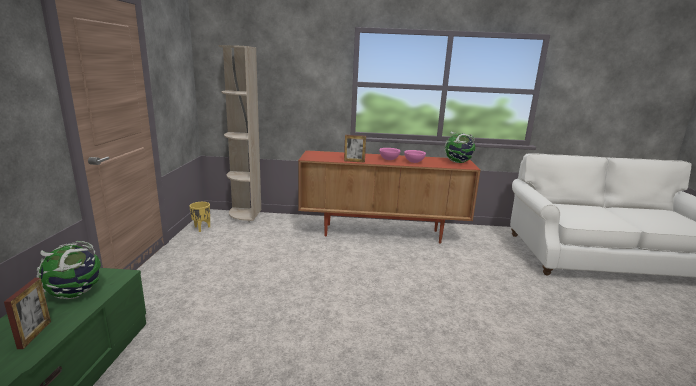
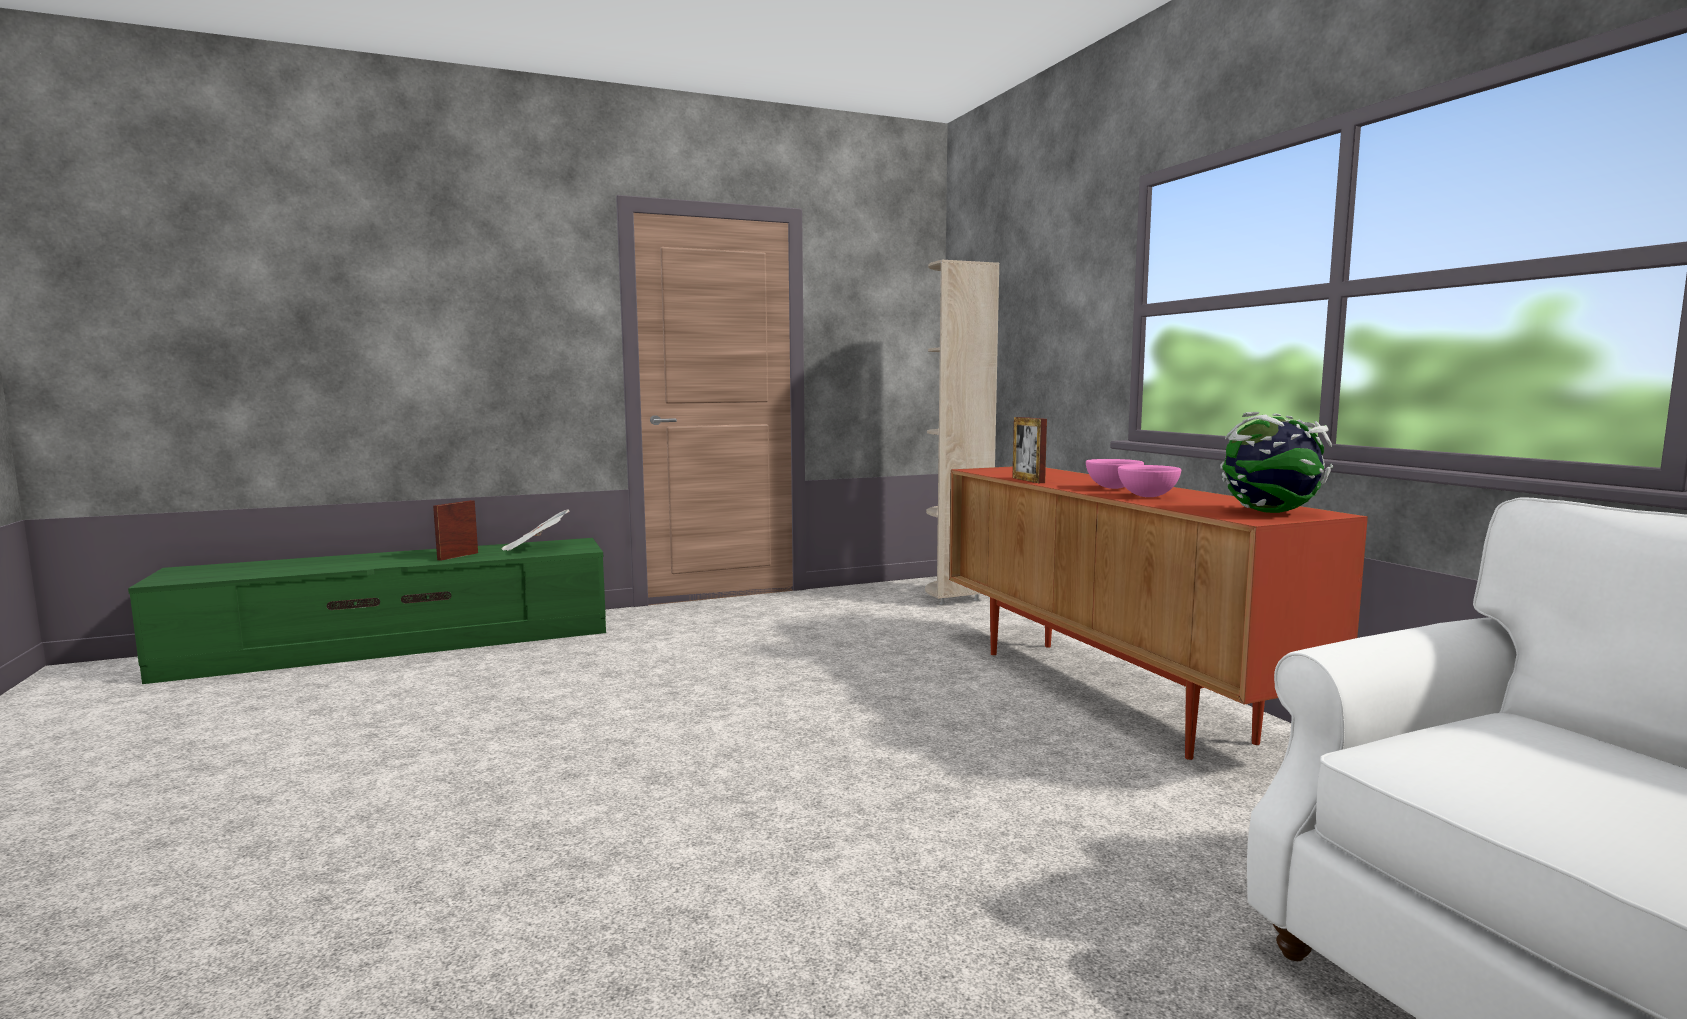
camera: 65 degrees right, 10 degrees down
(34, 334) = (458, 556): picture frame -> picture frame turned 150 degrees clockwise
(76, 294) = (535, 548): globe -> newspaper
(201, 228) = (872, 590): yellow planter -> none

